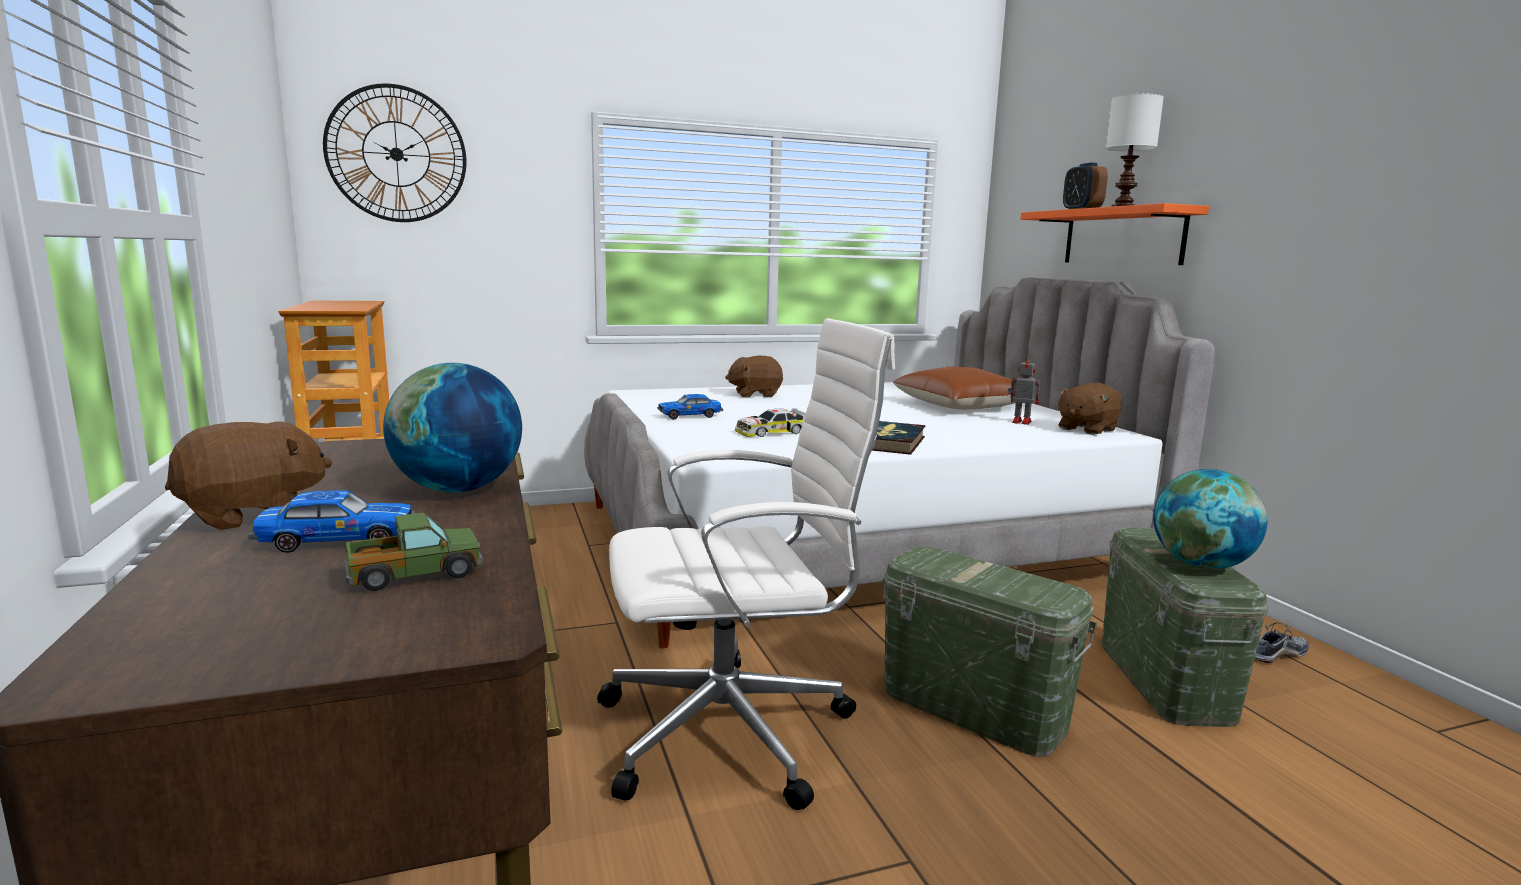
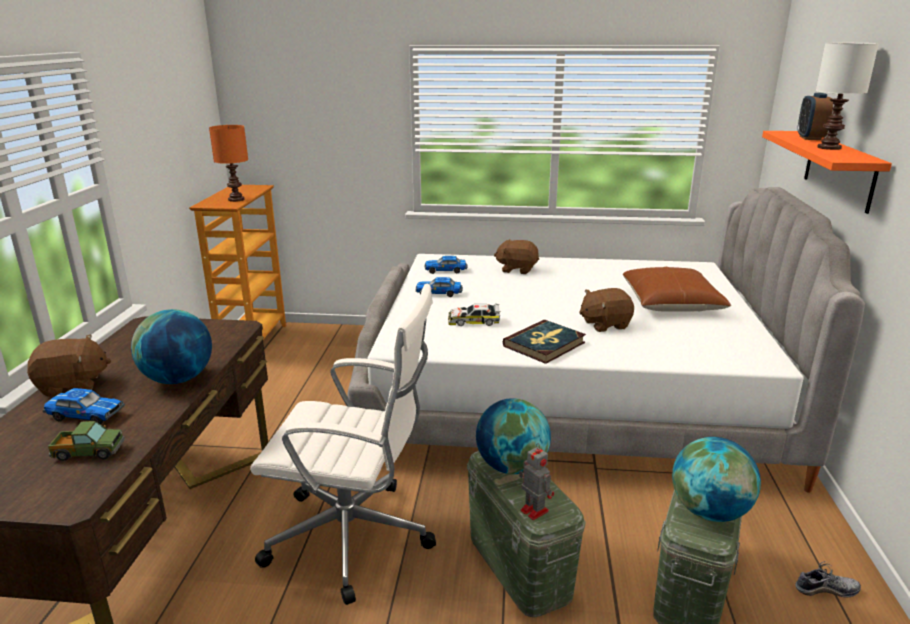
camera: 25 degrees right, 10 degrees up
(348, 306) = (236, 199): none -> orange table lamp
(396, 154) = (278, 86): wall clock -> none
(669, 400) = (446, 270): none -> toy car
(954, 564) = (512, 466): none -> globe
(1020, 422) = (696, 332): toy robot -> toy robot (533, 510)
(1086, 429) = (745, 351): brown plush toy -> brown plush toy (604, 324)

